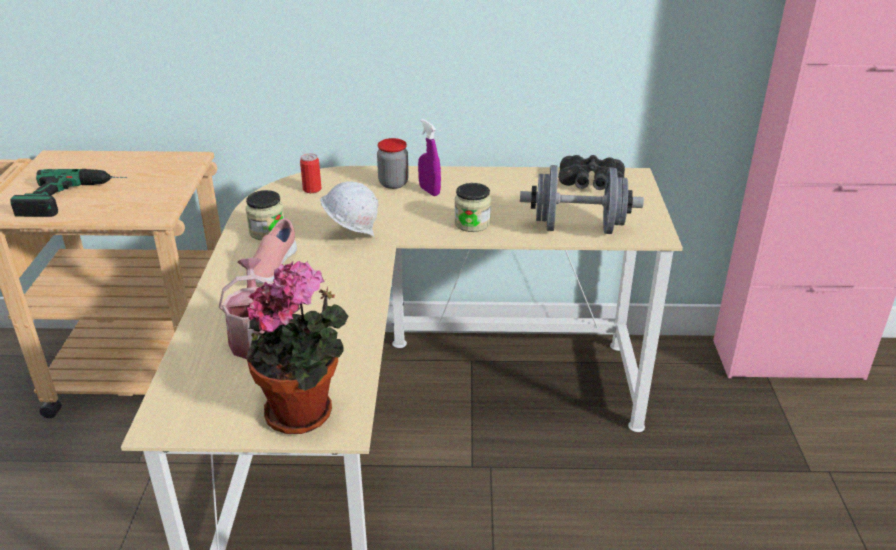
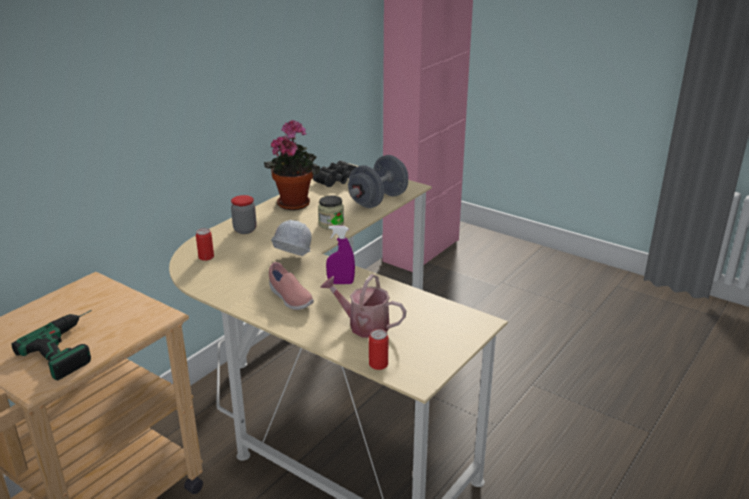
camera: 55 degrees left, 5 degrees down
(177, 380) = (378, 364): none -> can
(267, 232) = (239, 288): jar -> none
(305, 412) = (457, 329): potted plant -> potted plant (295, 202)
(429, 191) = (273, 223): purple spray bottle -> purple spray bottle (340, 283)

